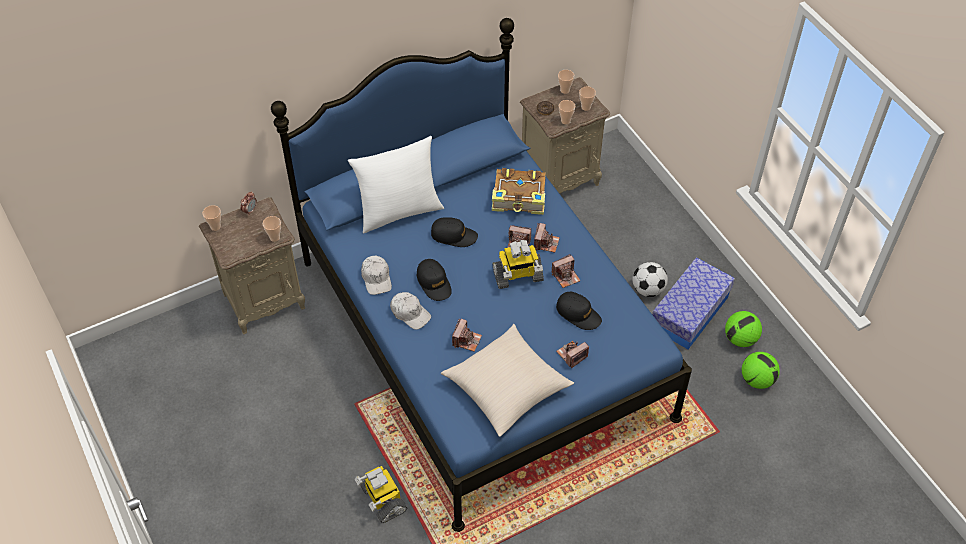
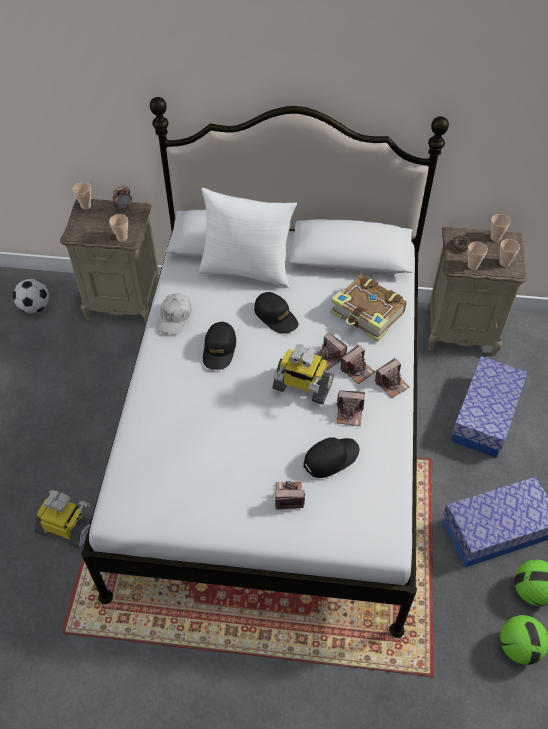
camera: 35 degrees right, 0 degrees up
(382, 499) = (67, 528): toy robot -> toy robot turned 105 degrees clockwise
(410, 313) = (174, 365): white cap -> none
(466, 340) = (200, 419): camera -> camera (391, 384)
(483, 336) = (274, 434): blue bed -> white bed
(506, 388) = (197, 489): beige pillow -> none
(578, 314) = (331, 458): black cap -> black cap turned 105 degrees counterclockwise
(624, 235) = (485, 416): none -> storage box
(648, 289) = (469, 482): football -> football (35, 307)

